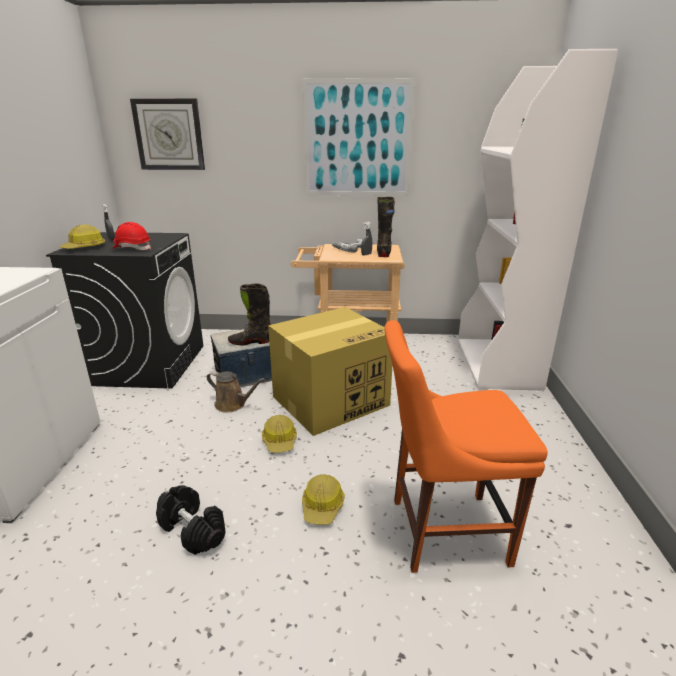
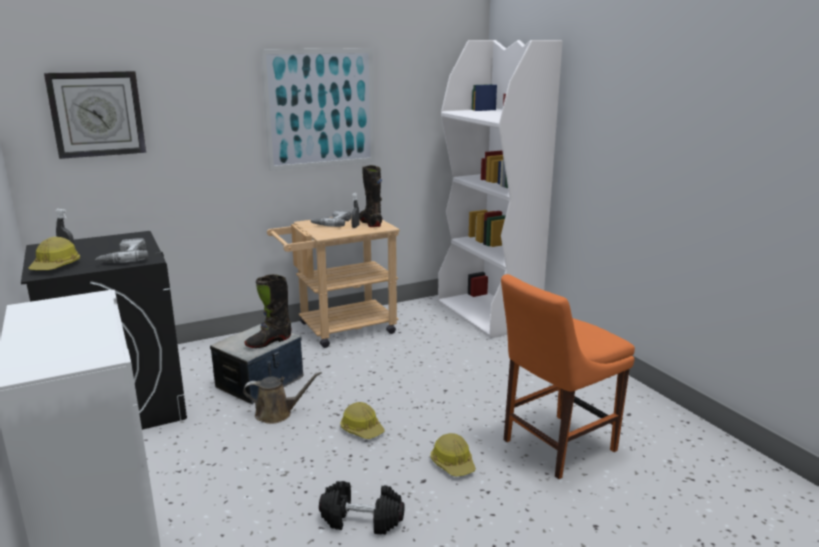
camera: 30 degrees left, 5 degrees down
(132, 249) = (124, 258): red hard hat -> power drill
(331, 400) = (373, 382): cardboard box -> none

